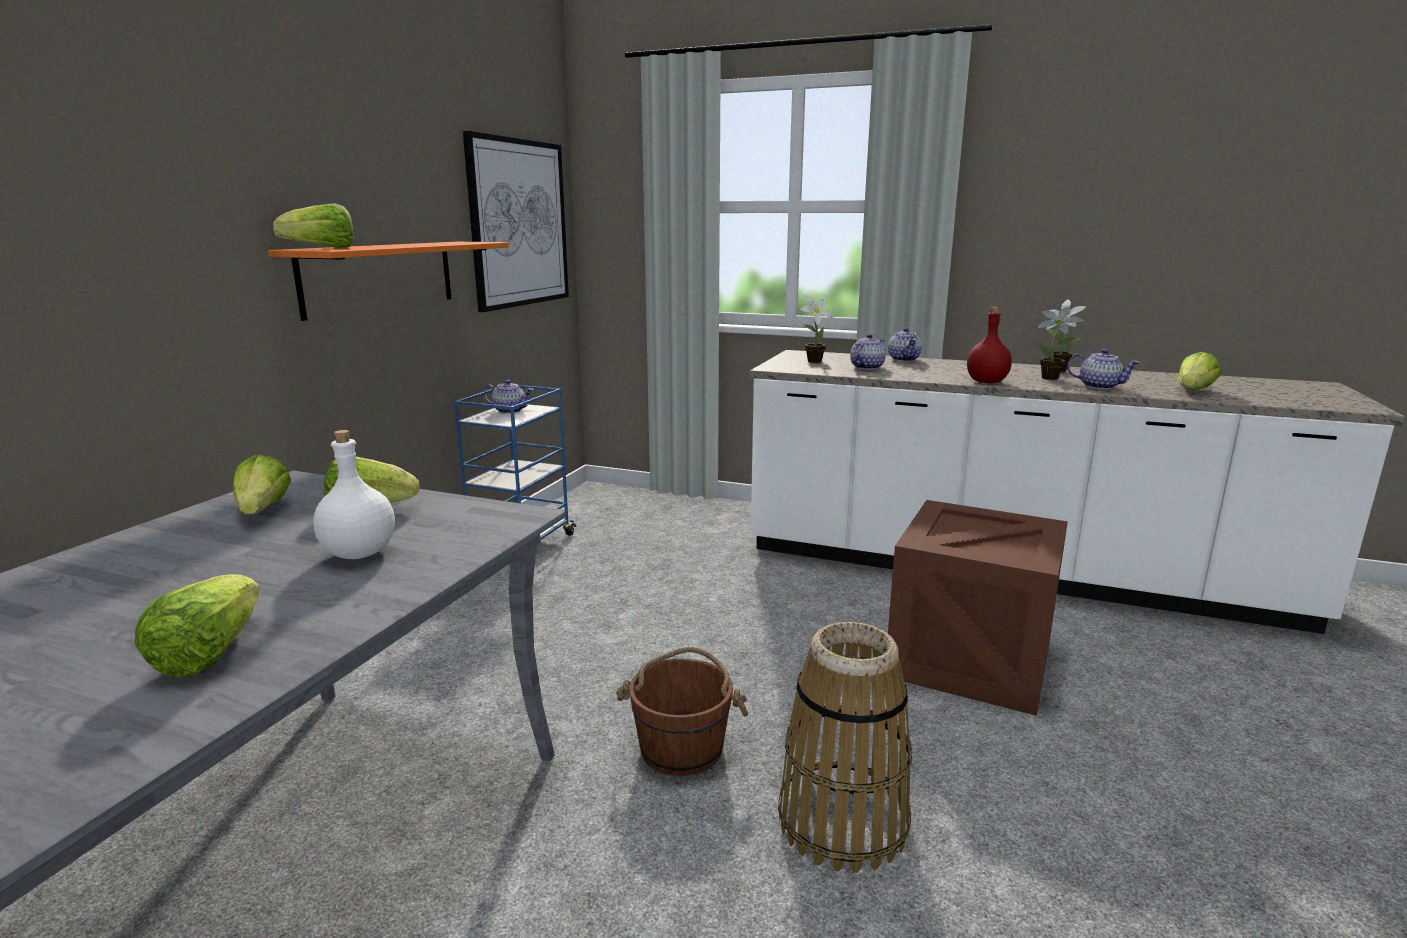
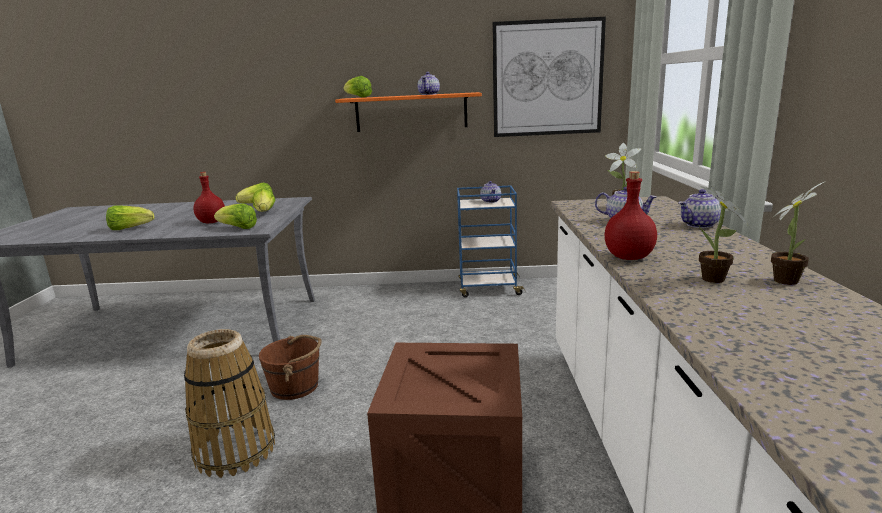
camera: 70 degrees right, 0 degrees up
(358, 553) = (212, 222): white bottle -> red bottle
(1099, 386) = (703, 303): teapot -> teapot (429, 94)
(1193, 391) = (787, 361): lettuce -> lettuce (238, 228)

